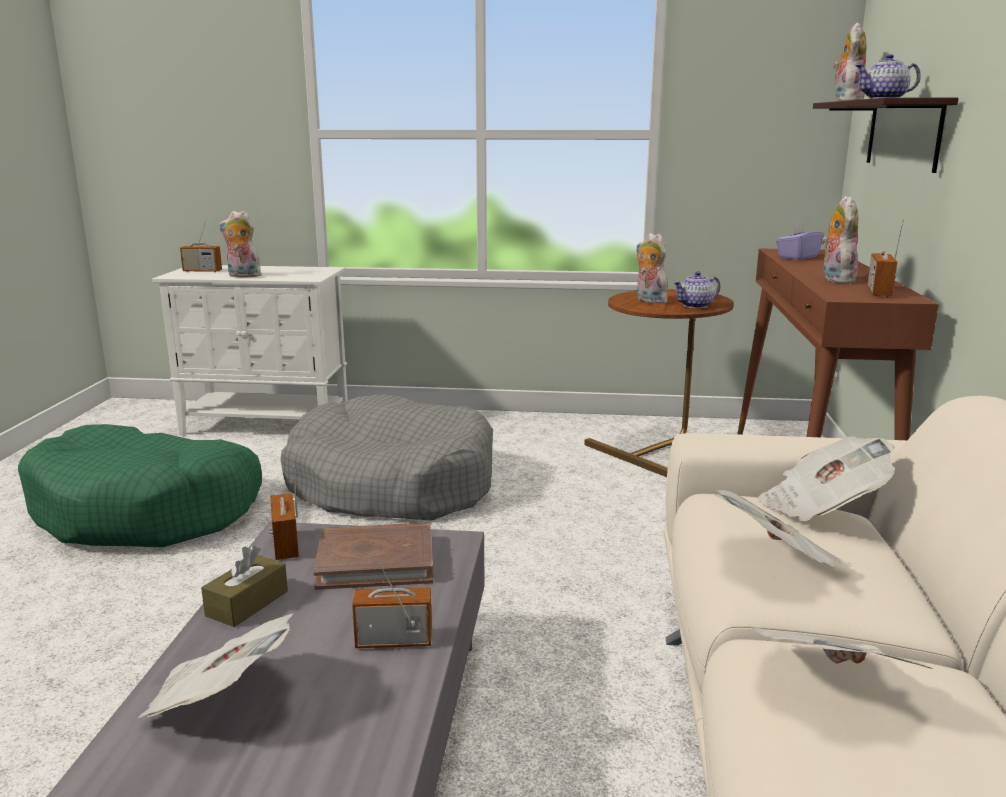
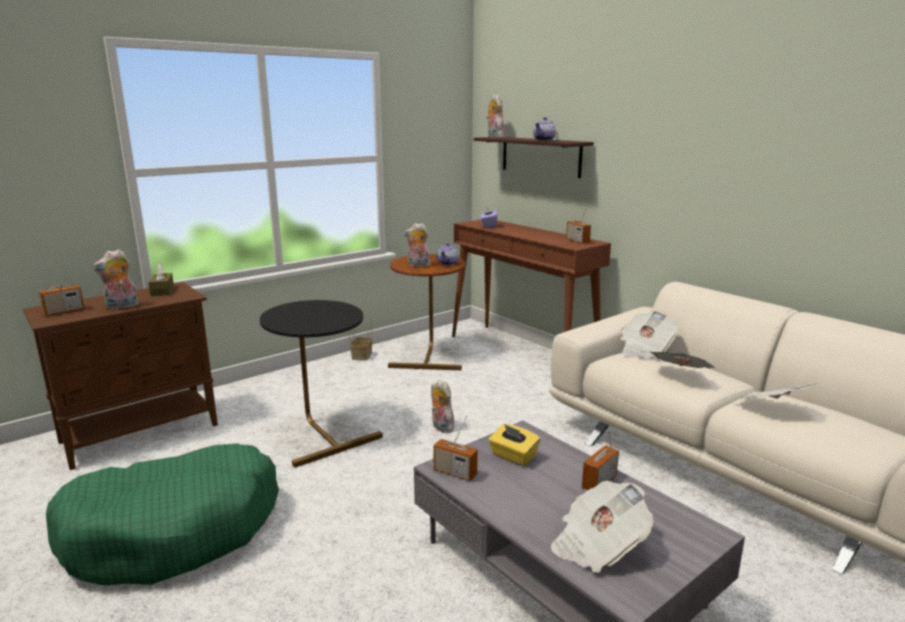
camera: 45 degrees left, 0 degrees up
(247, 603) = (507, 506): brown tissue box -> brown tissue box (162, 291)
(268, 425) = (141, 433): white cabinet -> brown cabinet
(375, 561) = (513, 456): brown book -> yellow tissue box
(391, 484) = (321, 433): grey dog bed -> black side table
(579, 422) = (361, 356): none -> basket
(835, 279) = (543, 237): plush toy -> plush toy (441, 427)

